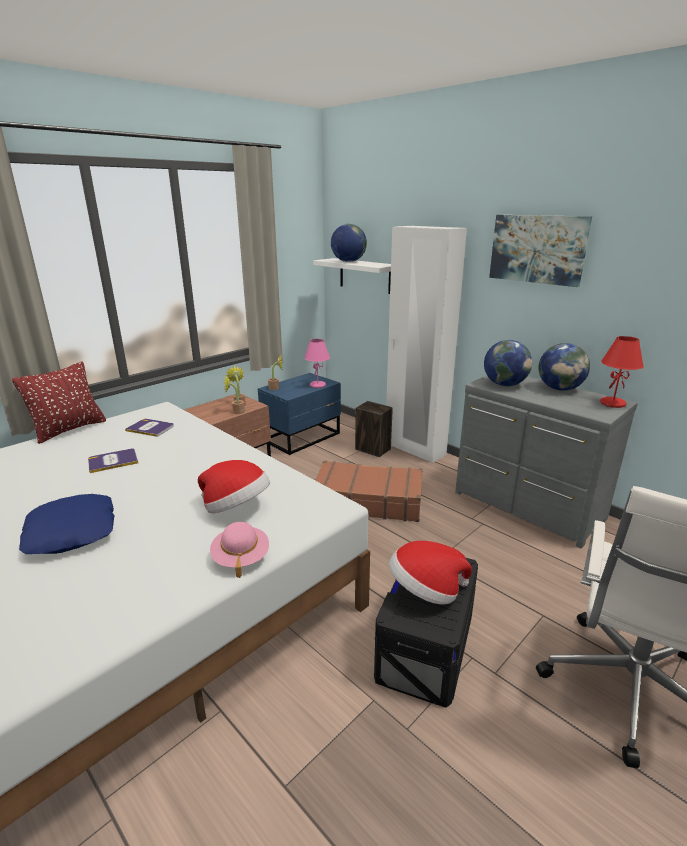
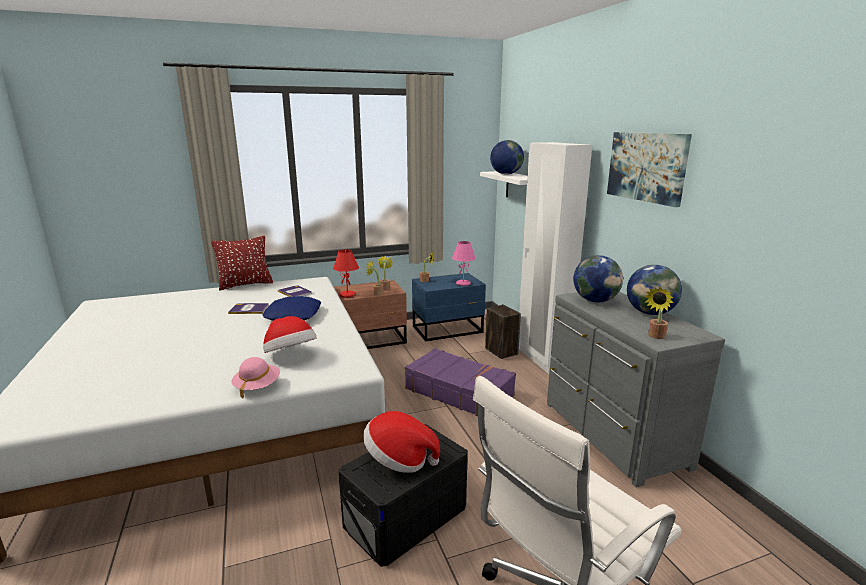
camera: 25 degrees right, 5 degrees down
(72, 532) = (182, 346): blue pillow -> blue pillow (294, 315)
(368, 501) = (459, 392): brown suitcase -> purple suitcase
(591, 410) = (655, 336): none -> potted plant
(612, 403) = (691, 335): red table lamp -> red table lamp (348, 295)

